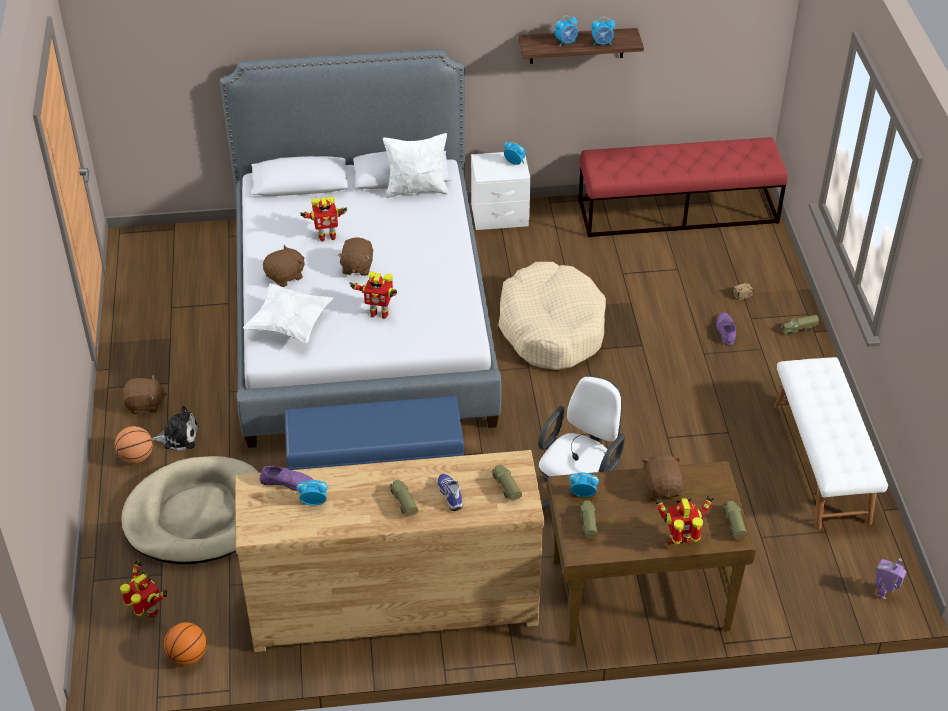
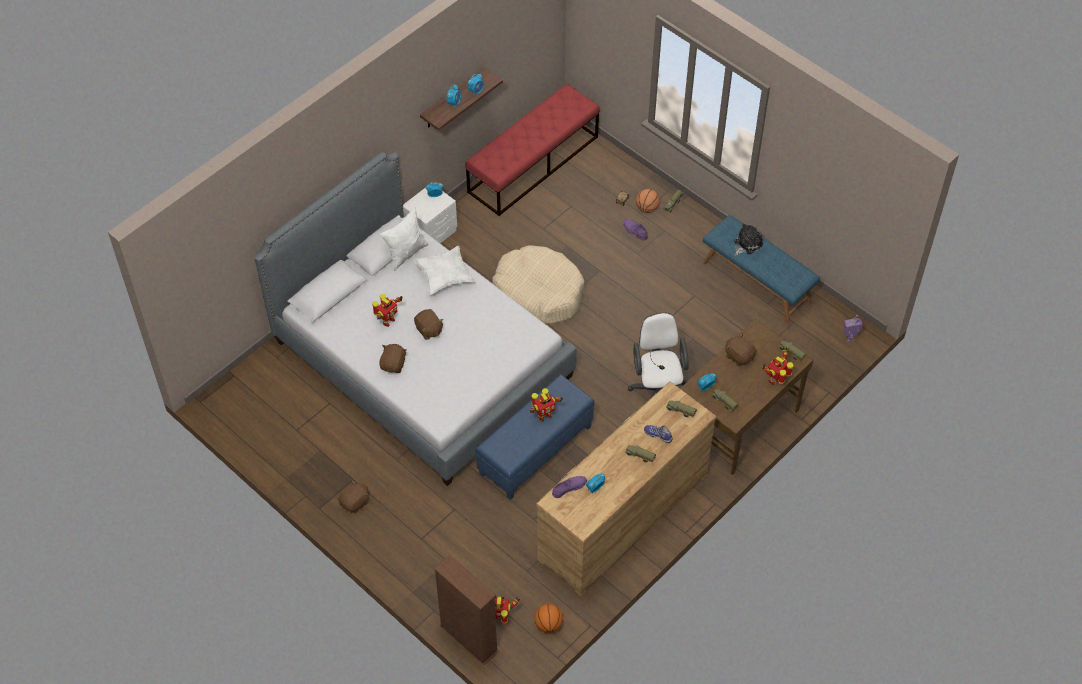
camera: 40 degrees left, 10 degrees up
(94, 609) = (469, 638): none -> brown bookcase
(136, 457) = (388, 537): basketball -> basketball (647, 208)
(178, 436) = (398, 508): plush toy -> plush toy (747, 244)
(198, 515) = (464, 545): beige dog bed -> none
(289, 324) = (432, 394): white pillow -> white pillow (444, 277)
(378, 313) = (474, 351): toy robot -> toy robot (544, 416)
(822, 462) = (757, 282): white bench -> blue bench

